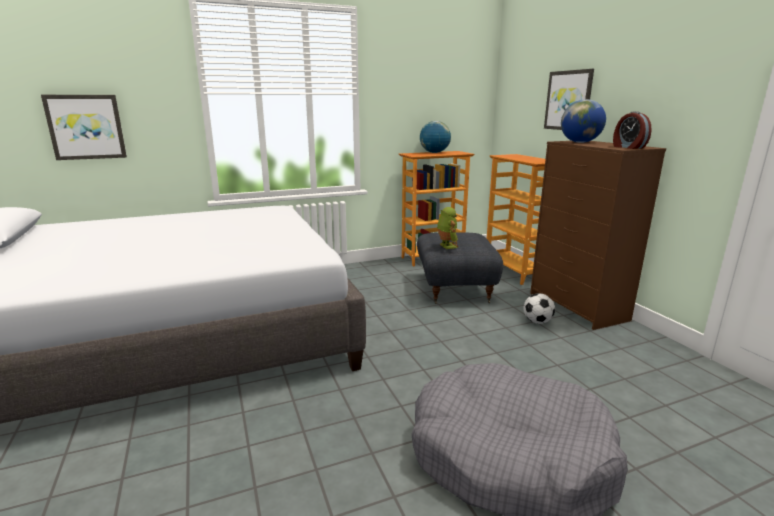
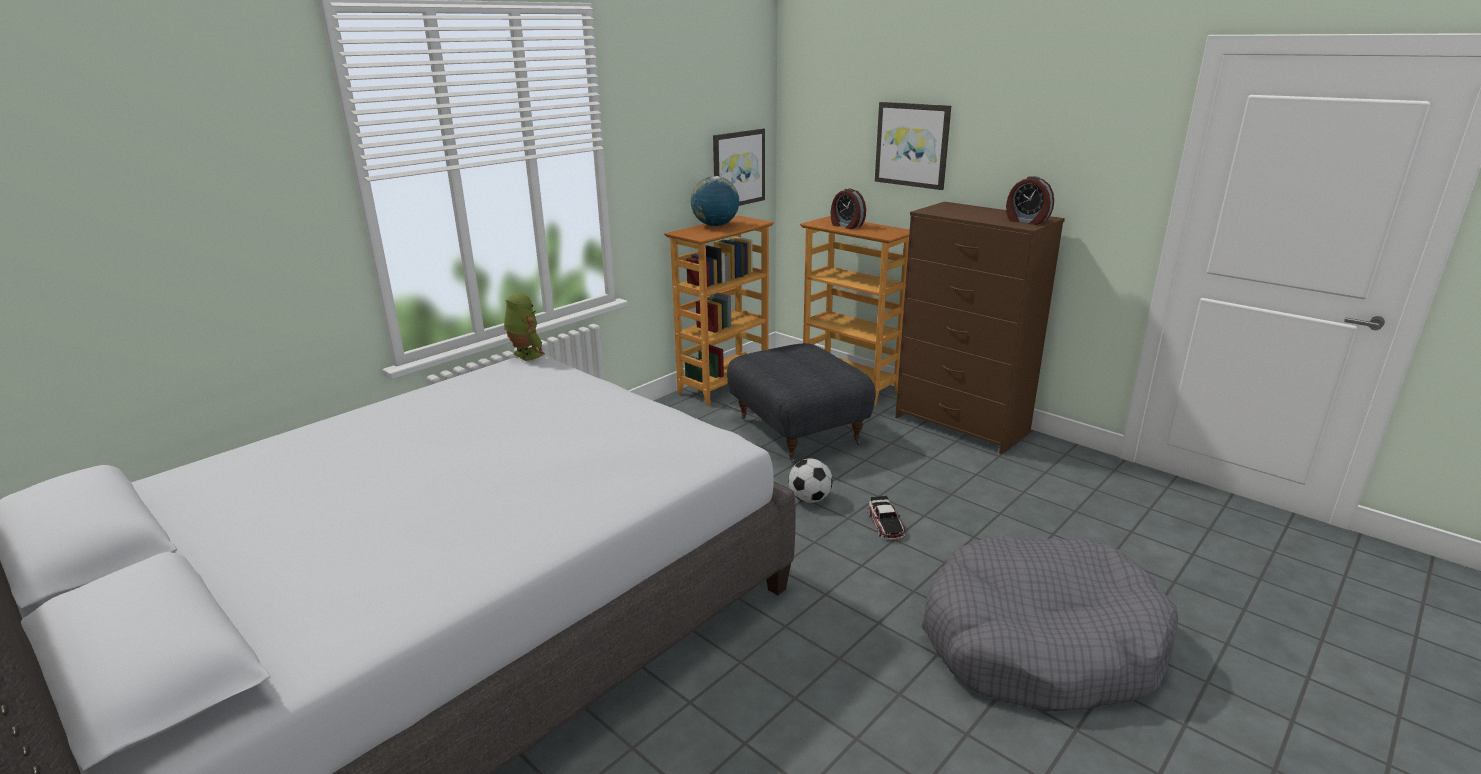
camera: 25 degrees left, 5 degrees up
(86, 127) = (148, 276): picture -> picture (738, 168)
(446, 246) = (797, 377): toy robot -> toy robot (525, 355)
(463, 351) = (885, 524): none -> toy car
(518, 157) = (846, 226): none -> alarm clock
(537, 321) = (935, 458): football -> football (809, 499)
(580, 142) = (954, 211): globe -> none

